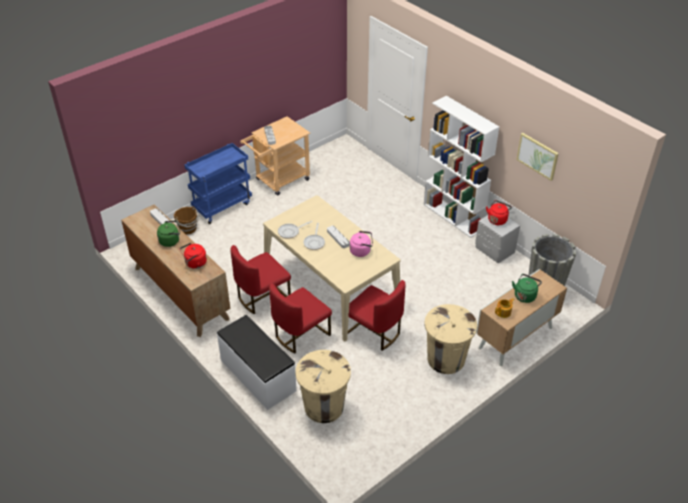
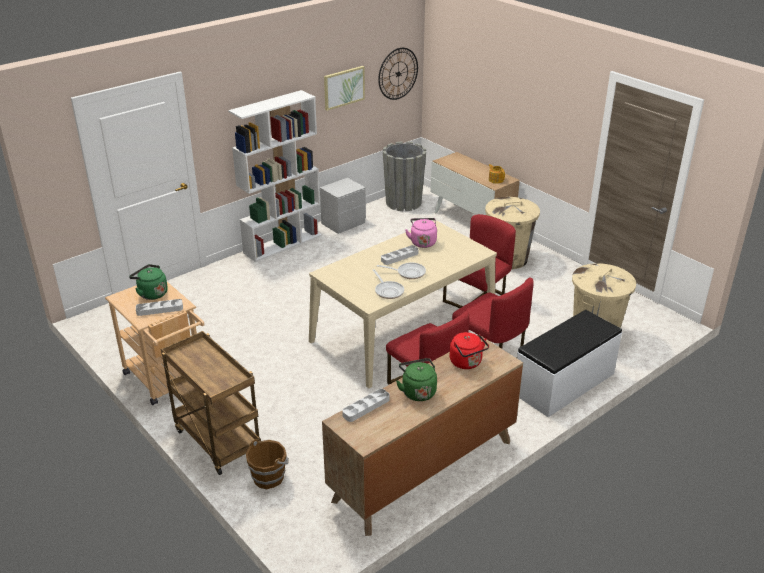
camera: 90 degrees left, 10 degrees down
(222, 206) = (216, 440): blue cart -> brown cart
(497, 219) = (337, 187): red kettle -> none
(525, 295) = (470, 169): green kettle -> green kettle (151, 293)
(592, 190) = (398, 73): none -> wall clock

